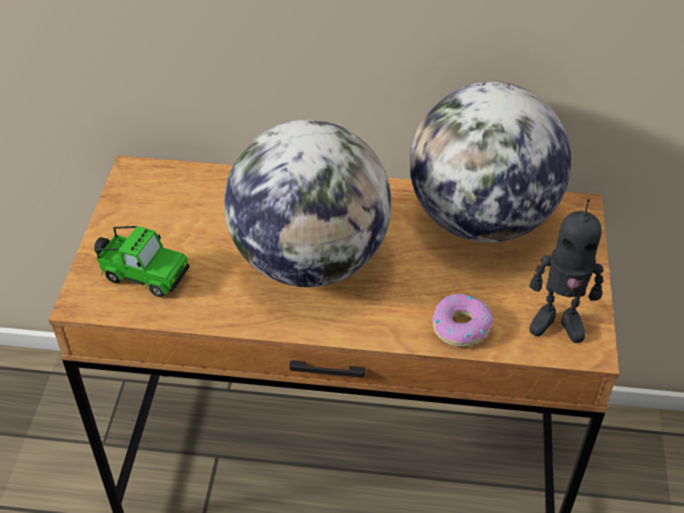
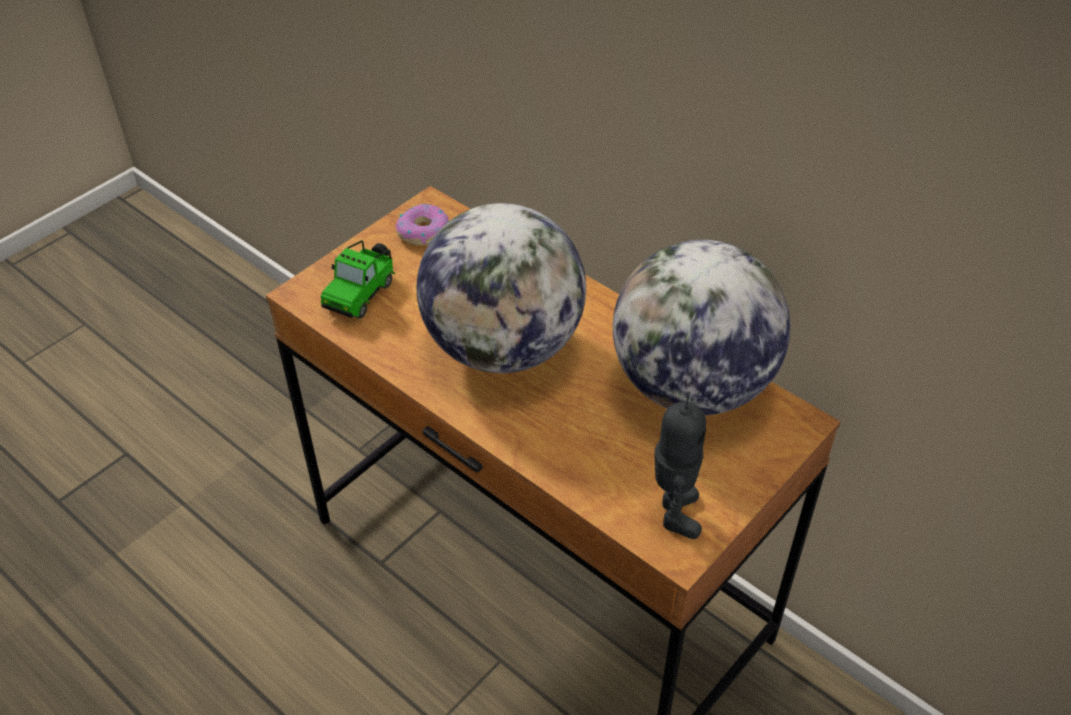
camera: 35 degrees right, 0 degrees up
(142, 274) = (362, 293): toy car -> toy car turned 60 degrees clockwise
(460, 326) = (580, 470): donut -> donut (423, 231)
(557, 322) = (673, 514): toy robot -> toy robot turned 135 degrees counterclockwise

